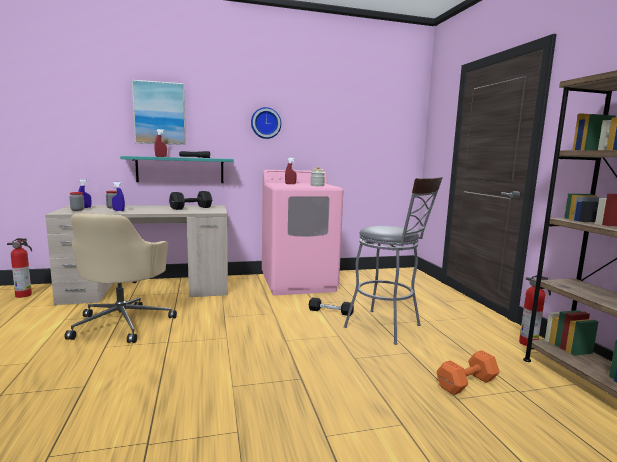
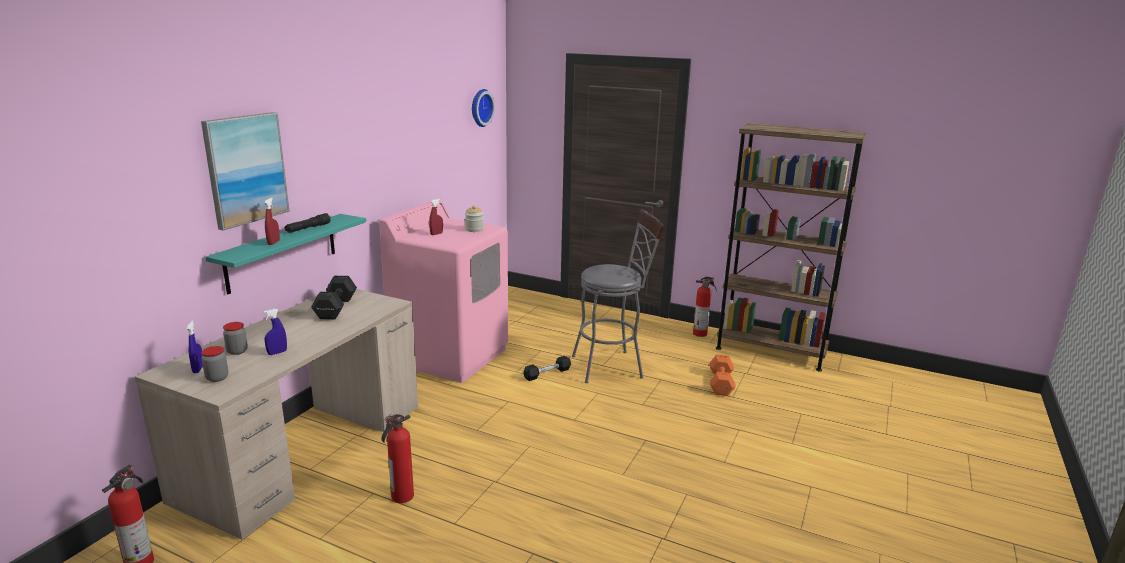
camera: 50 degrees left, 10 degrees up
(123, 323) = (401, 497): beige office chair -> fire extinguisher
(265, 123) = (371, 149): wall clock -> wall clock (480, 107)

